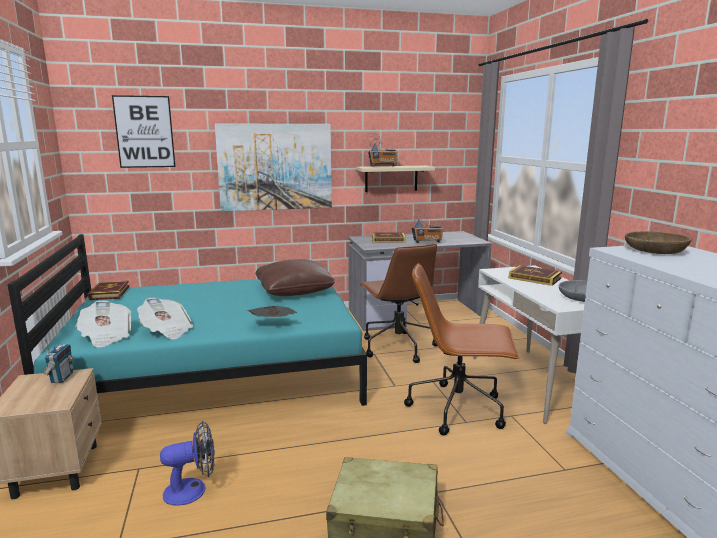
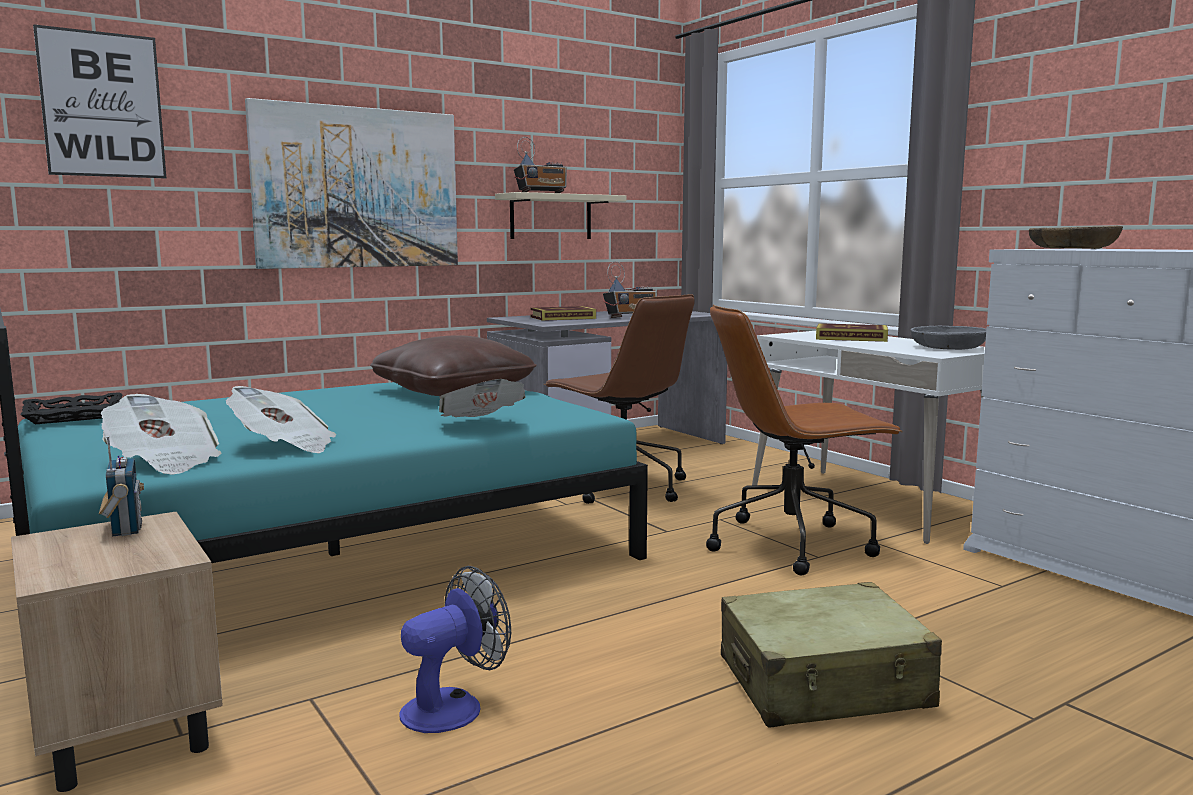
camera: 20 degrees left, 5 degrees down
(110, 293) = (75, 415): book -> black tray

